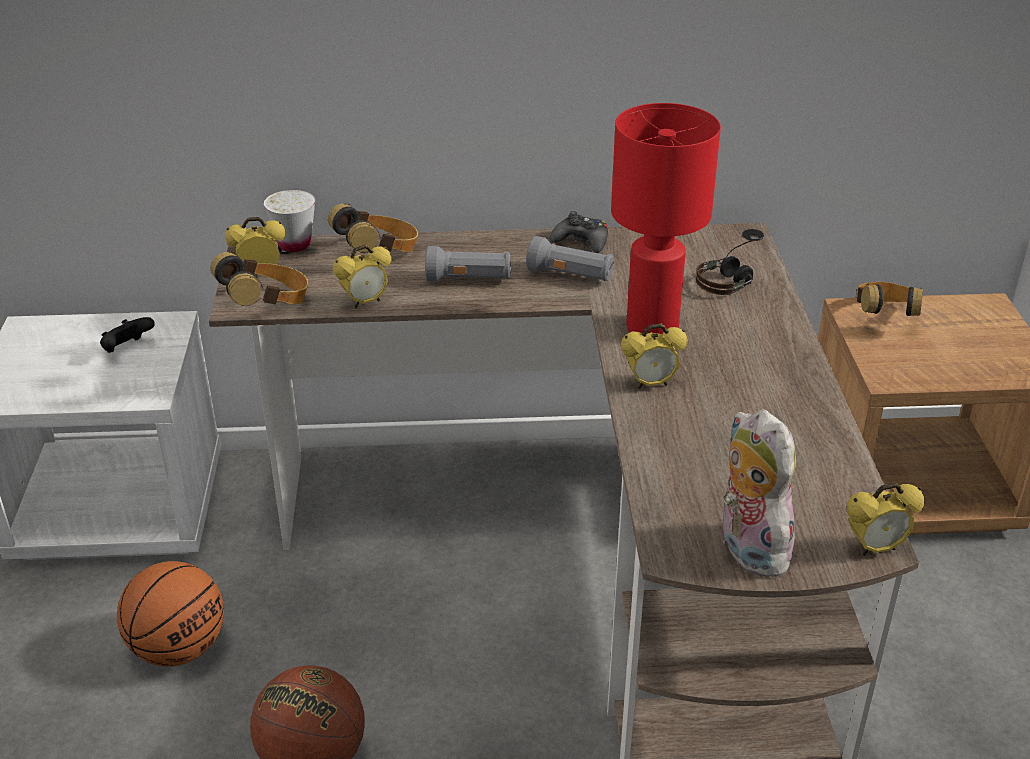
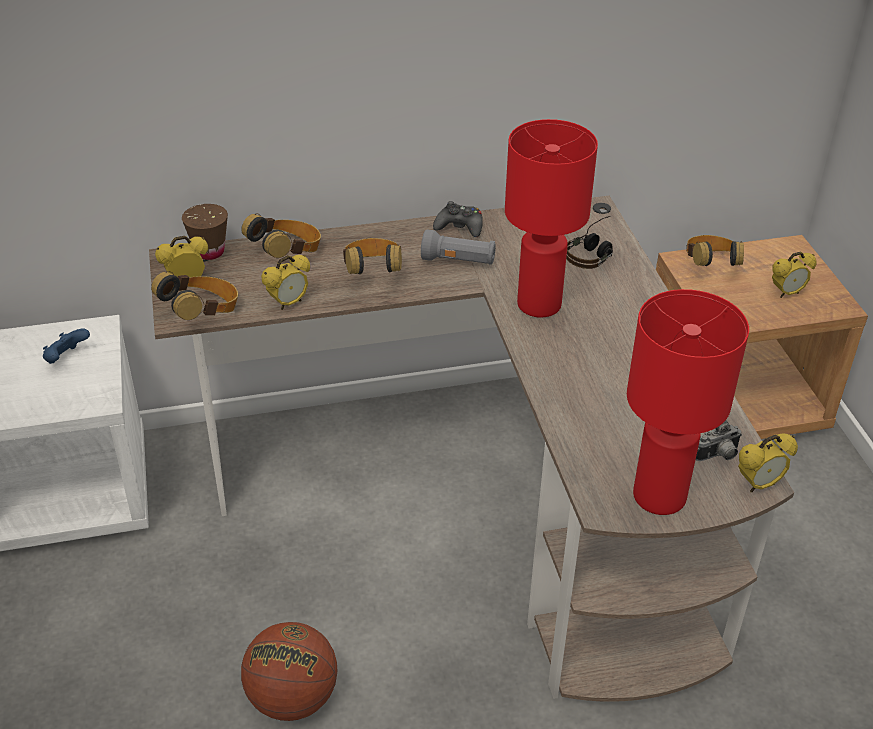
camera: 10 degrees left, 5 degrees up
(127, 349) = (66, 358): black game controller -> blue game controller
(178, 648) = (151, 616): basketball -> none
(294, 244) = (209, 252): white cup -> brown cup
(469, 280) = (373, 273): grey flashlight -> headphones
(651, 384) = (550, 357): alarm clock -> alarm clock (787, 293)
(747, 548) = (661, 497): plush toy -> red table lamp
(830, 511) = (718, 456): none -> camera

